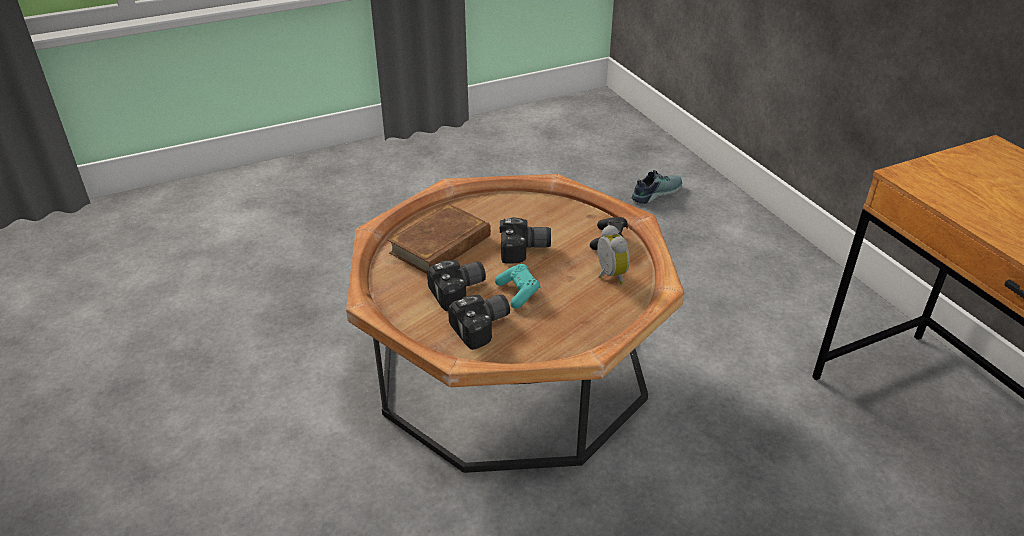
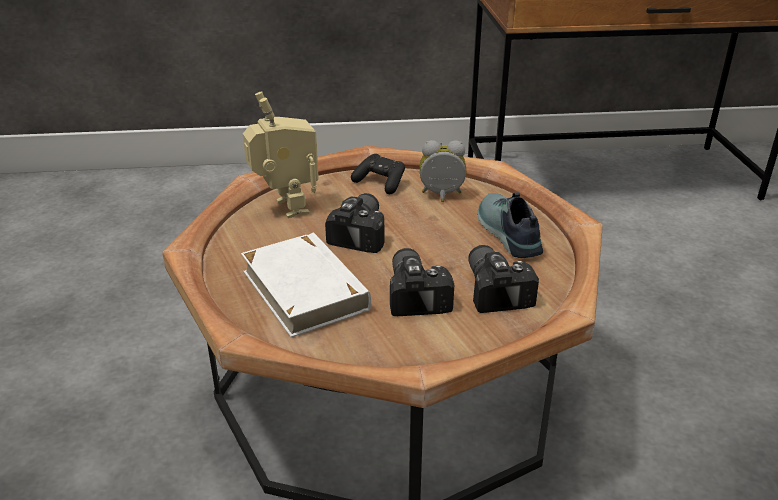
camera: 70 degrees left, 5 degrees down
(441, 245) = (305, 289): brown book -> white book
(518, 292) = (442, 254): turquoise game controller -> none
(538, 209) = (285, 208): none -> toy robot
(655, 192) = (170, 207): shoe -> shoe (506, 233)

